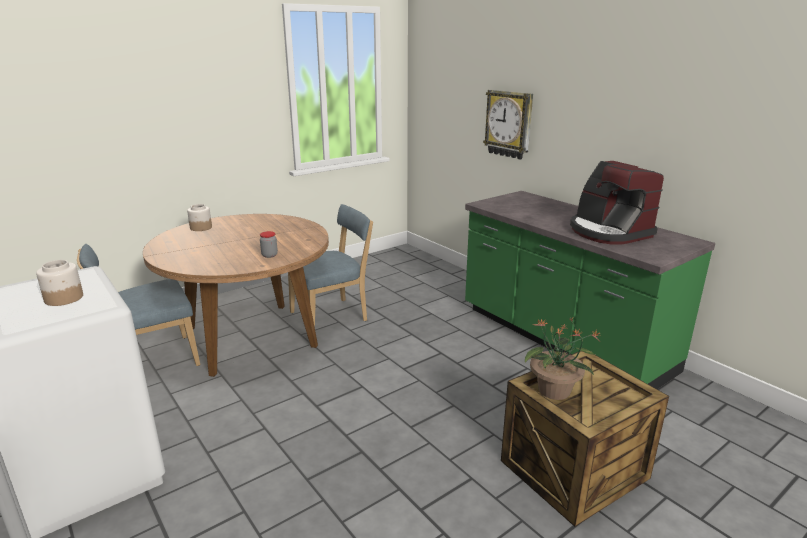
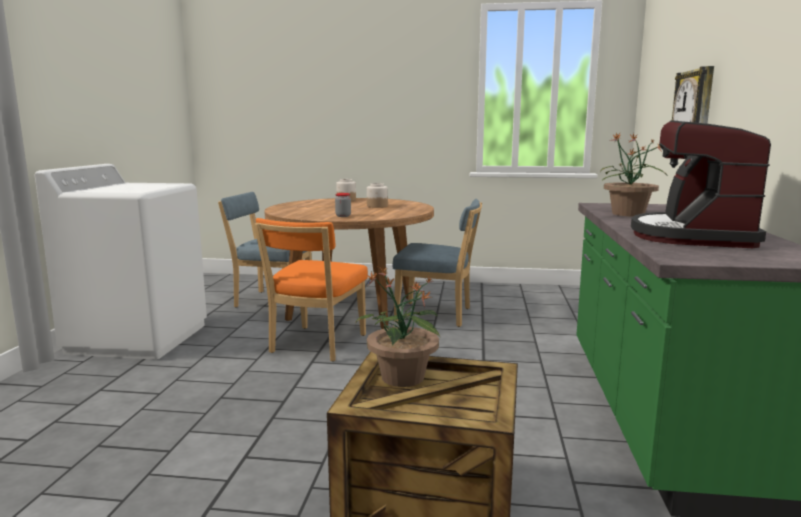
camera: 45 degrees right, 10 degrees down
(63, 298) = (134, 188): jar -> jar (376, 206)
(290, 389) = (315, 345): none -> orange chair
(526, 213) = (628, 214): none -> potted plant

